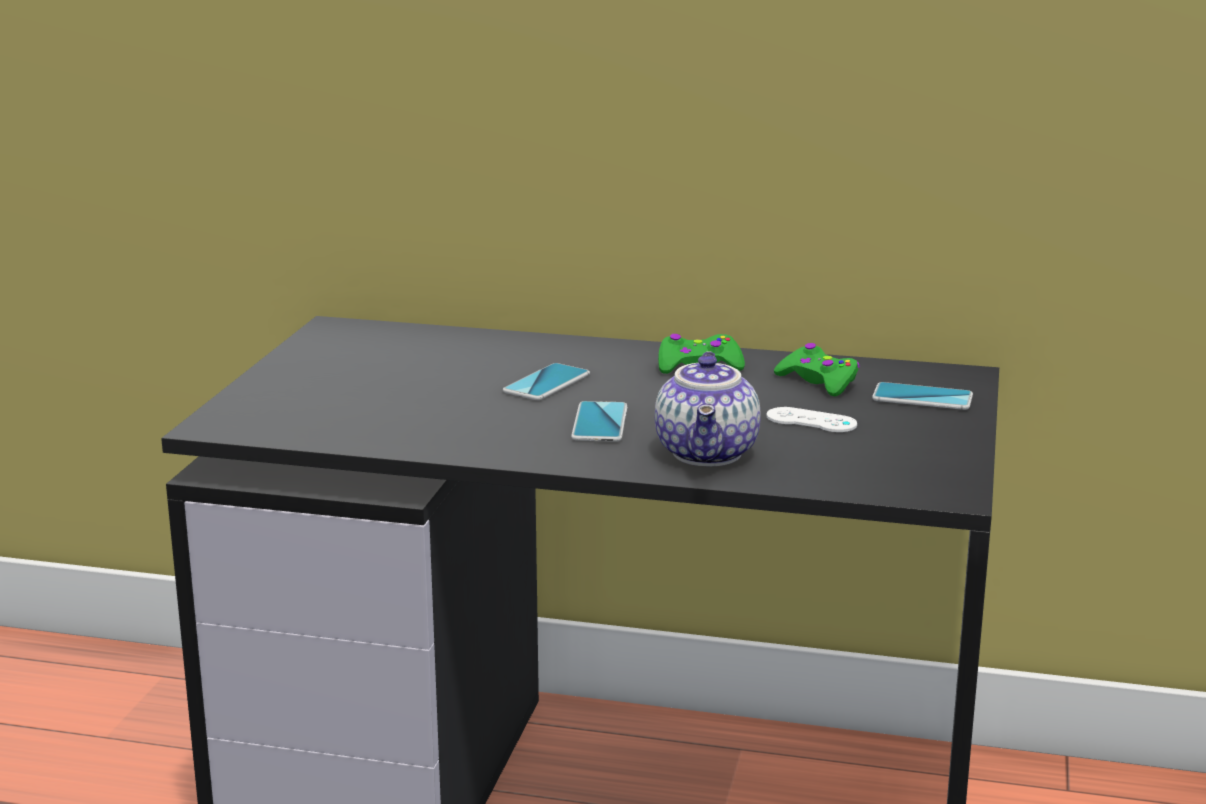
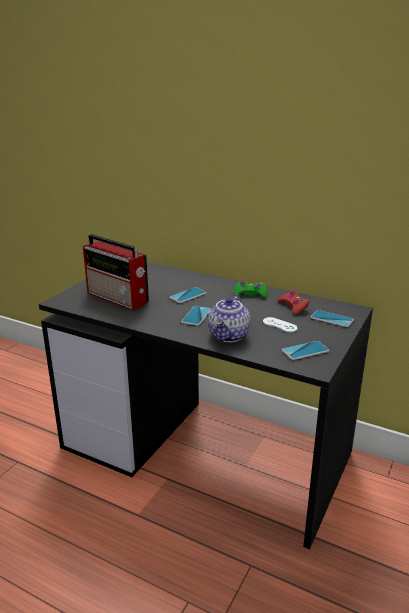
camera: 15 degrees right, 5 degrees up
(371, 405) = (118, 298): none -> radio
(818, 381) = (293, 306): green game controller -> red game controller
(902, 464) = (305, 351): none -> phone

